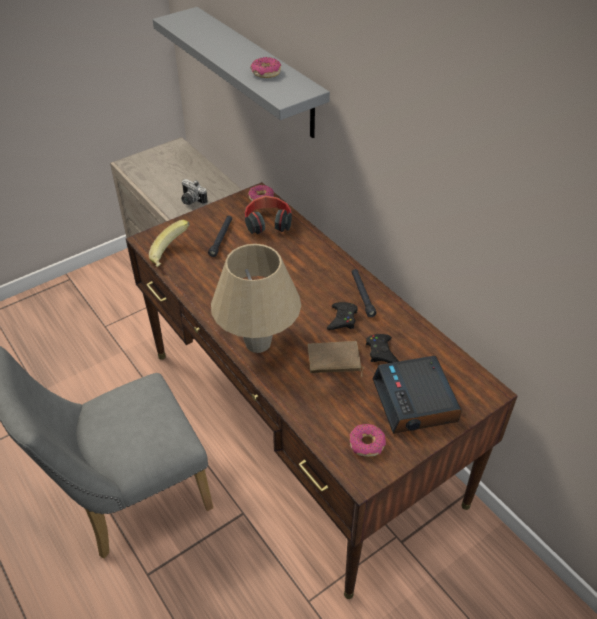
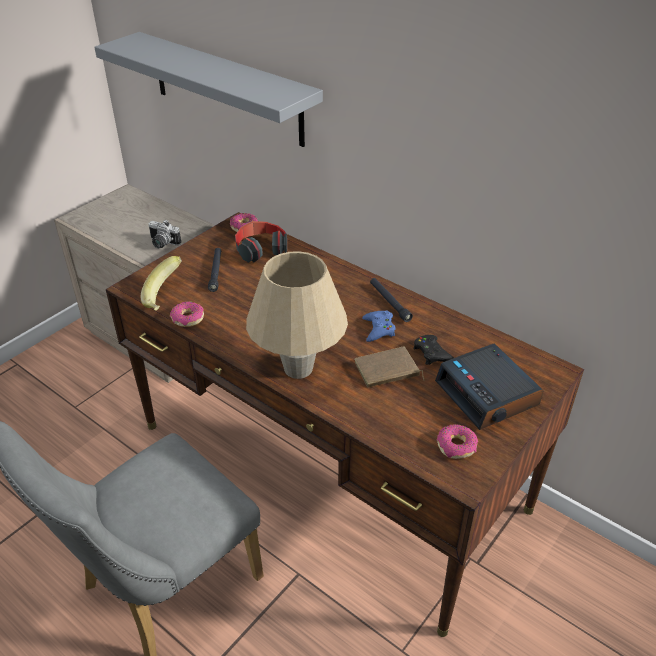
camera: 15 degrees left, 5 degrees down
(266, 73) = (246, 81): donut -> donut (187, 319)
(342, 319) = (378, 329): black game controller -> blue game controller

